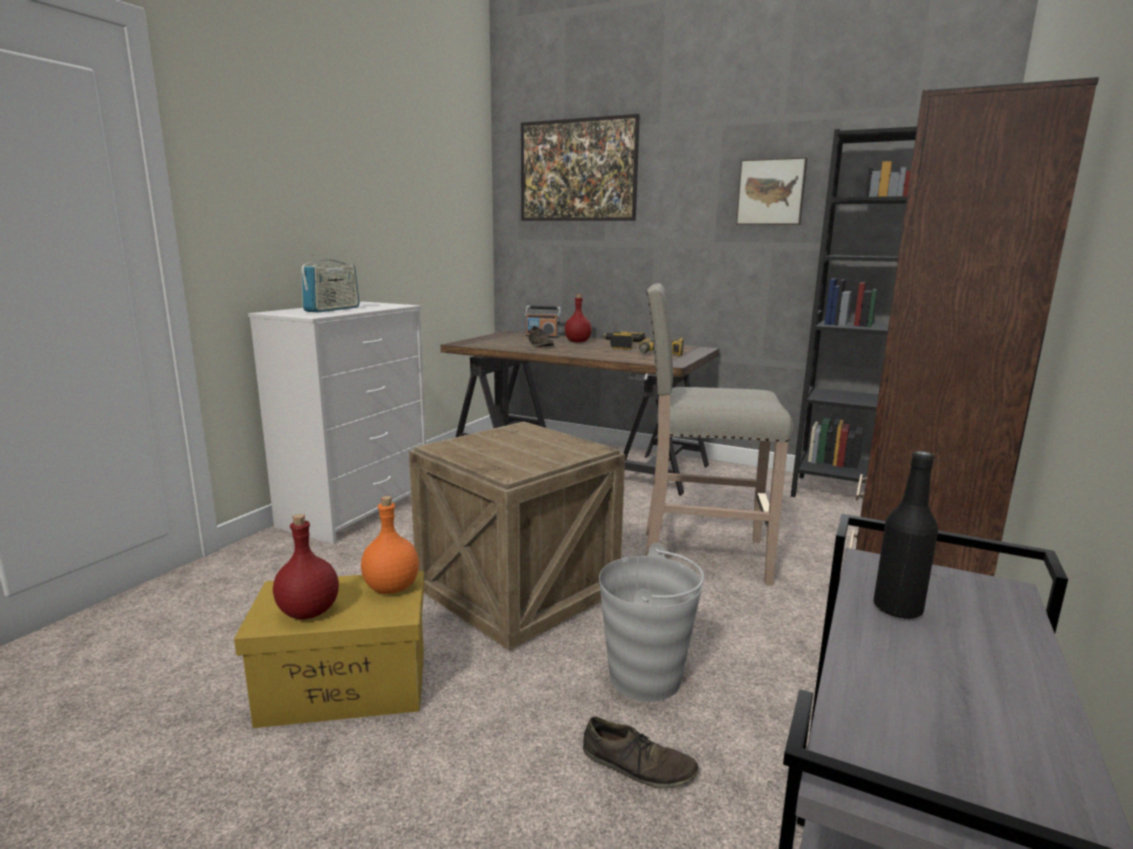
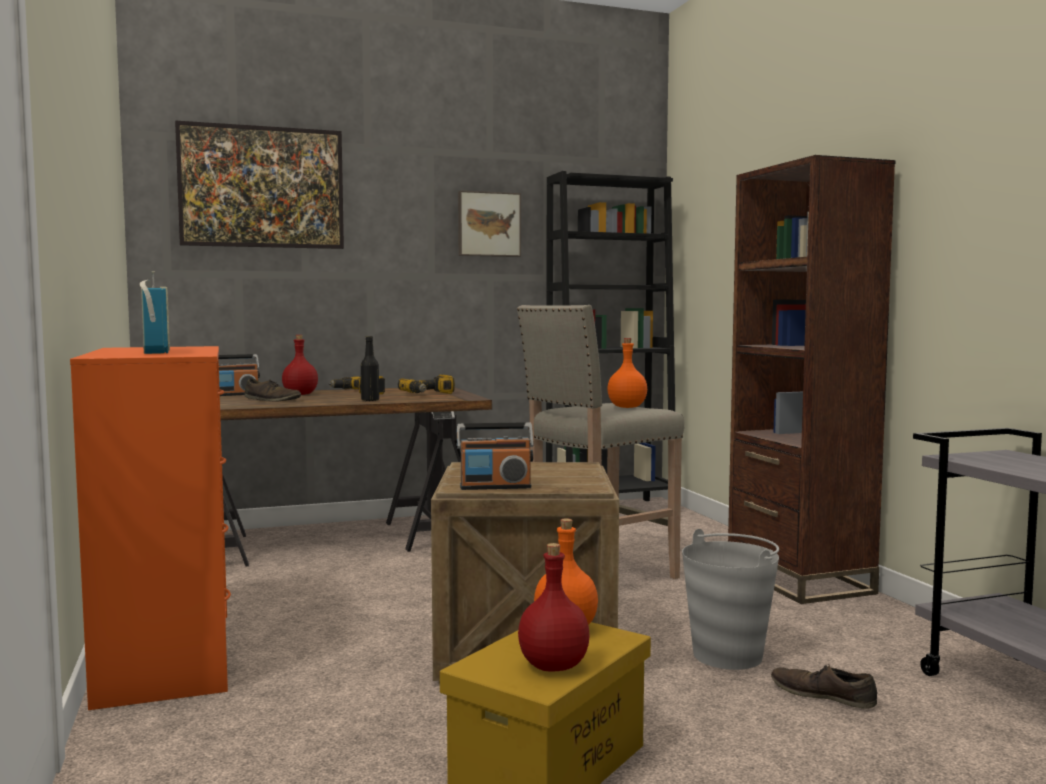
camera: 45 degrees left, 10 degrees down
(357, 509) = (166, 656): white dresser -> orange dresser
(460, 452) = (495, 487): none -> radio
(638, 765) = (822, 695): brown shoe -> brown shoe turned 120 degrees counterclockwise
(748, 398) = (626, 407): none -> orange bottle
(897, 608) = (1010, 465): black bottle -> black bottle (370, 400)

